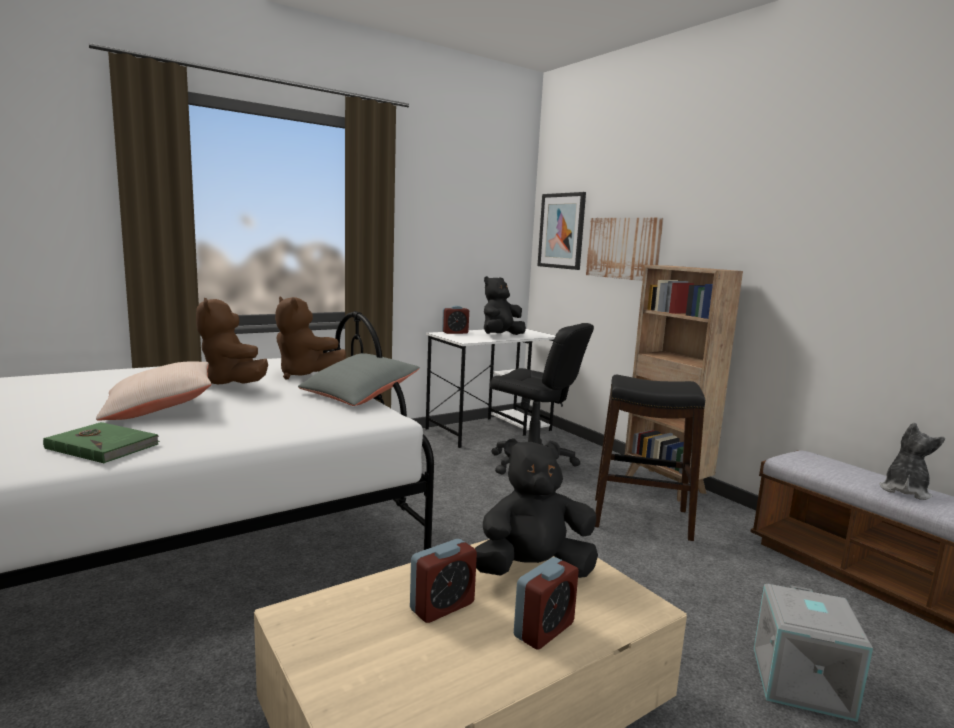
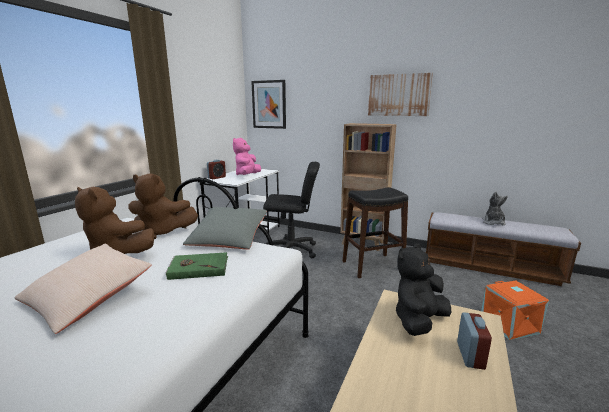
camera: 30 degrees left, 5 degrees up
(103, 446) = (100, 358): green book -> green book (198, 268)
(442, 606) = (413, 367): alarm clock -> none
(500, 336) = (247, 175): black plush toy -> pink plush toy
(623, 248) = (316, 114): picture -> picture (399, 95)
(803, 683) = (510, 325): grey storage box -> orange storage box

